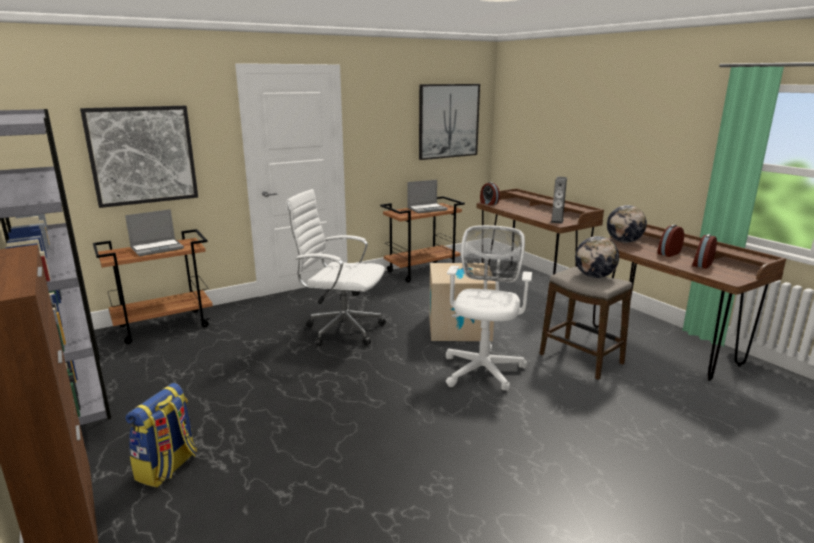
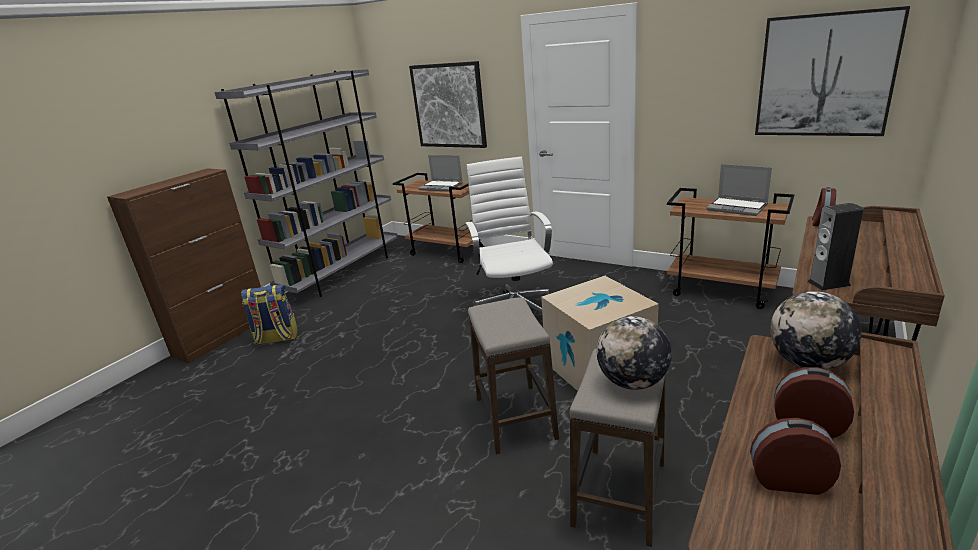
camera: 65 degrees right, 5 degrees up
(484, 368) = (515, 418): white office chair -> stool

